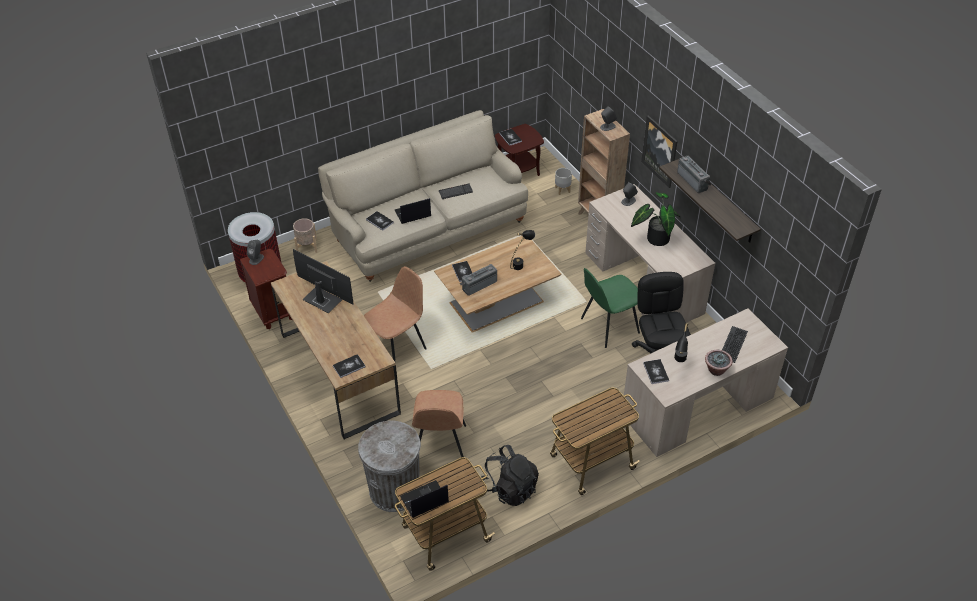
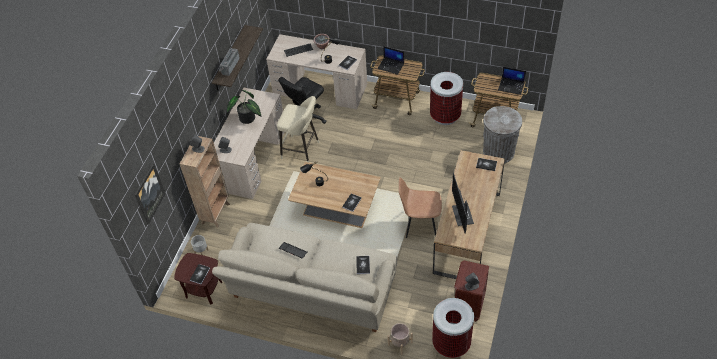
camera: 130 degrees left, 5 degrees up
(412, 213) = (337, 254): laptop -> laptop (391, 66)
(440, 444) = (455, 156): brown chair -> none
(478, 284) = (353, 188): radio -> none
(510, 488) = (445, 116): black backpack -> trash can
(608, 326) = (302, 150): green chair -> beige stool
(660, 151) = (203, 108): picture -> picture (149, 193)

